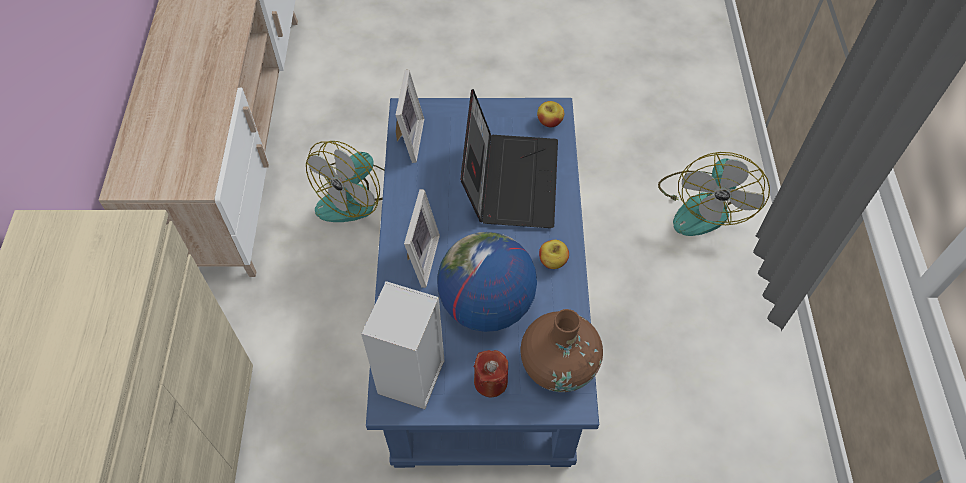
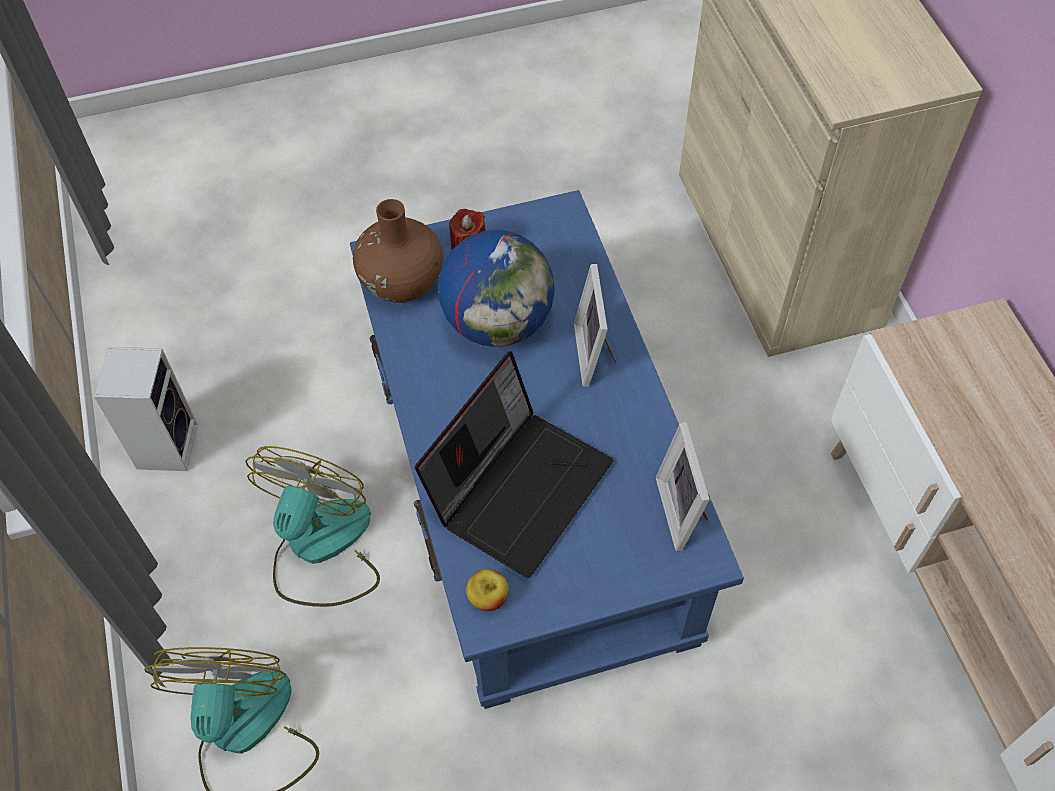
camera: 165 degrees right, 0 degrees up
(355, 196) = (768, 603): fan -> fan (320, 548)
(411, 380) = (551, 234): speaker -> speaker (166, 444)
(509, 179) = (519, 486): laptop -> laptop turned 135 degrees counterclockwise
(552, 261) = (434, 390): apple -> none

